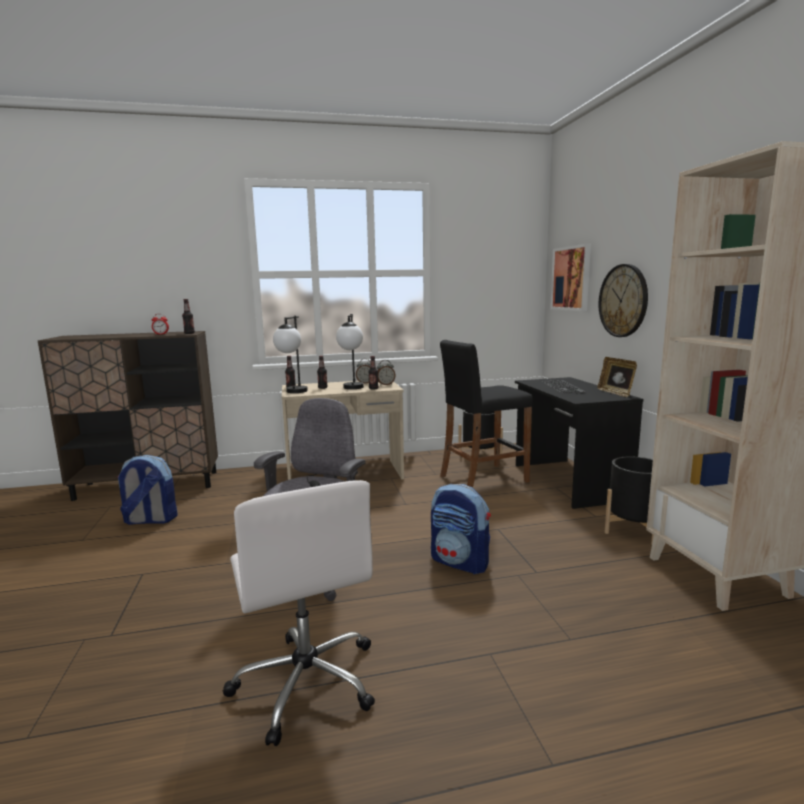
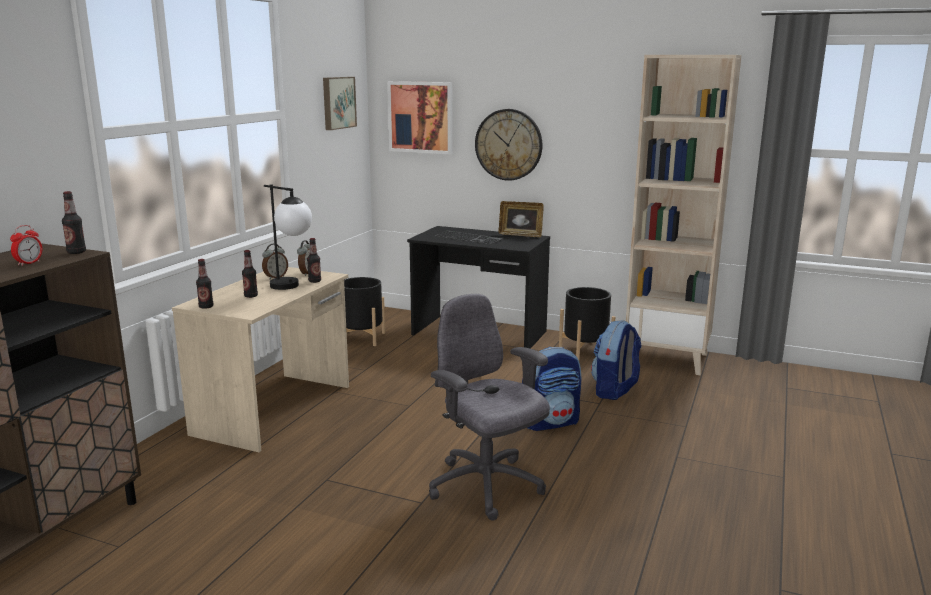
camera: 55 degrees left, 5 degrees up
(150, 520) = (174, 569): backpack -> backpack (615, 391)
(293, 393) = (243, 311): table lamp -> none
(306, 681) = (645, 535): white office chair -> none
(483, 479) = (415, 357): black stool -> none
(500, 267) = (337, 102): none -> picture

